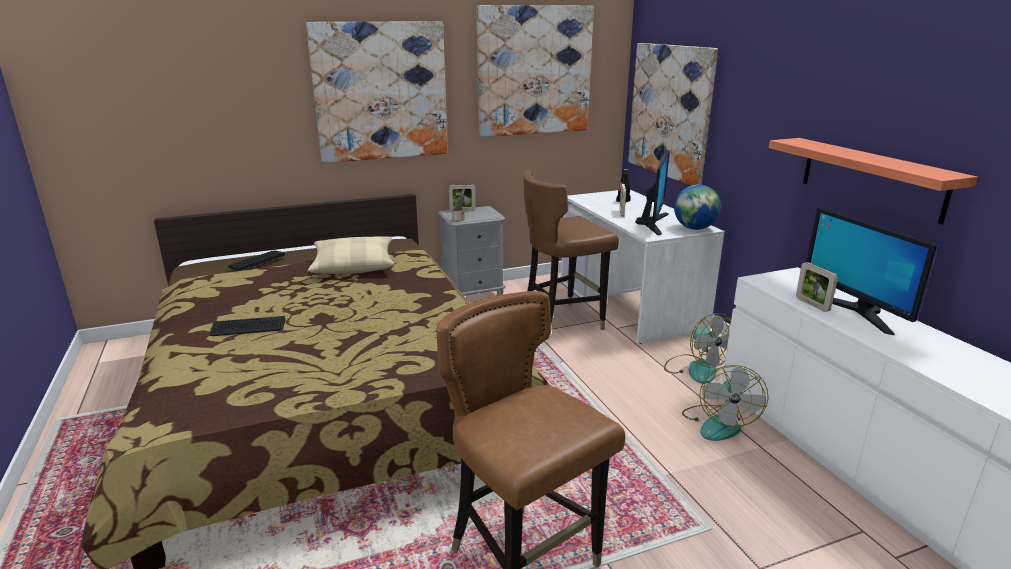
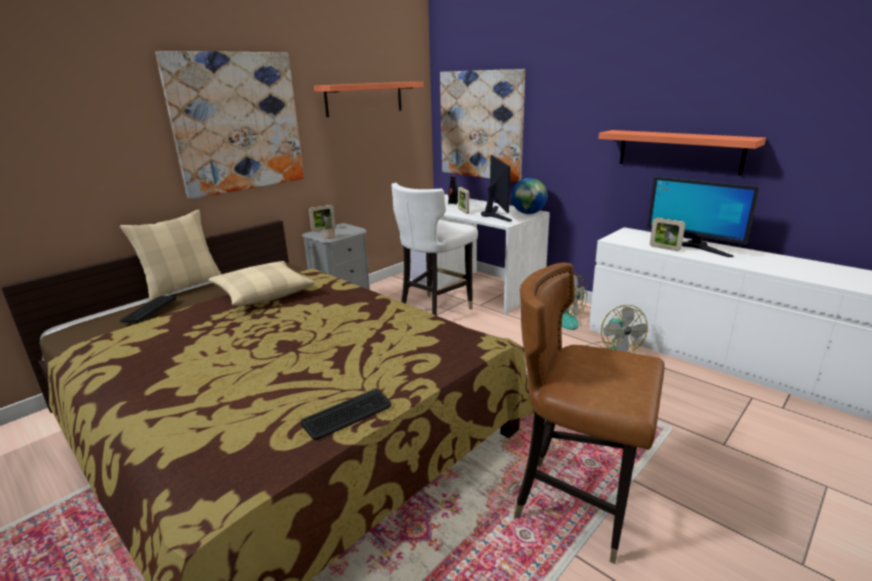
camera: 25 degrees left, 0 degrees up
(248, 327) = (215, 372): keyboard -> keyboard (348, 415)
(304, 246) = (184, 287): none -> beige pillow
(534, 71) = (364, 98): picture -> shelf
(562, 321) = (435, 310): brown chair -> white chair

